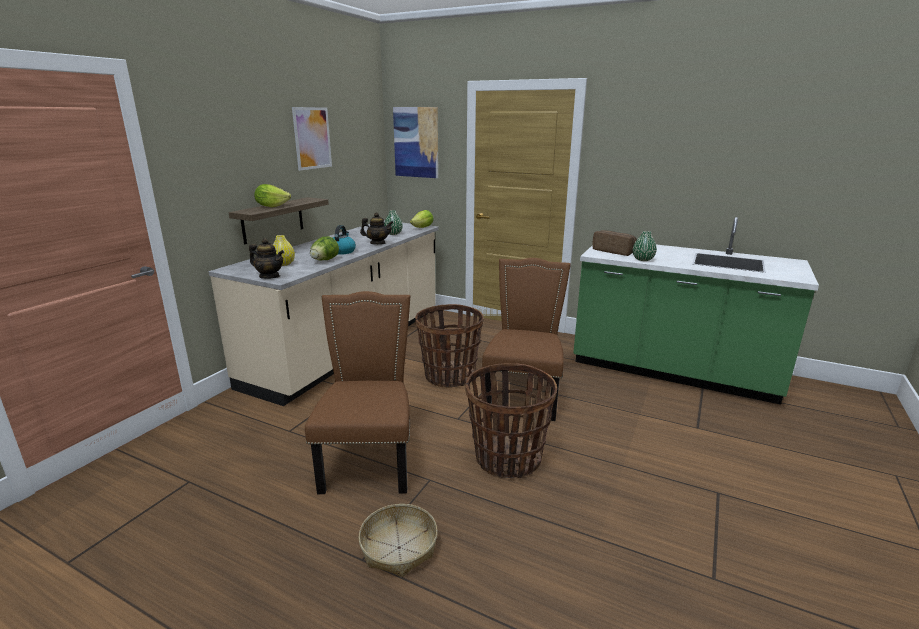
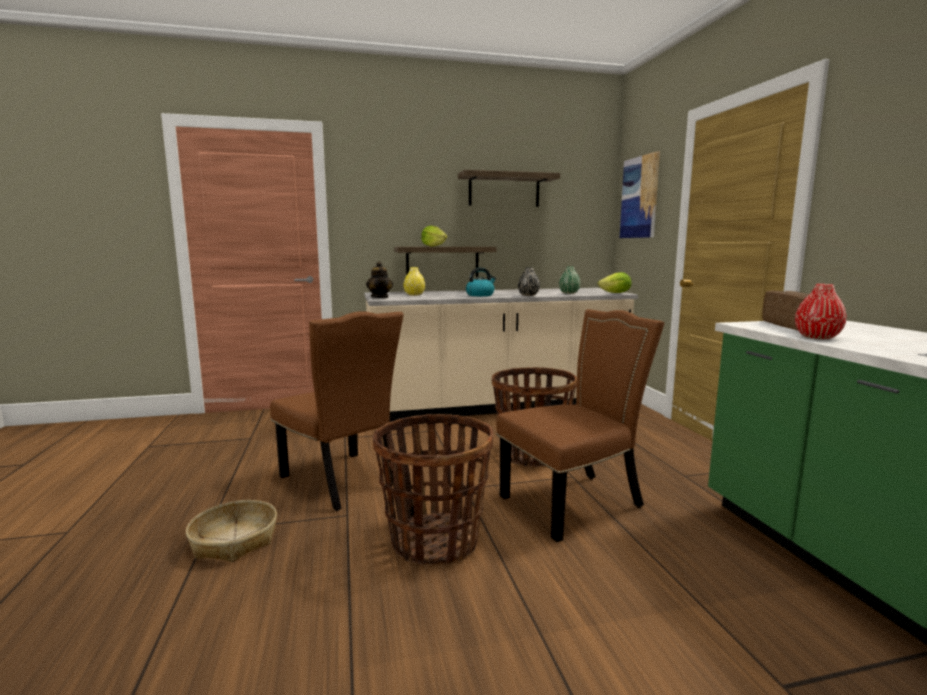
camera: 50 degrees right, 10 degrees down
(312, 138) = (504, 190): picture -> shelf
(324, 260) = (446, 296): lettuce -> none
(369, 462) = (341, 480): brown chair -> brown chair turned 90 degrees clockwise
(377, 243) = (528, 295): teapot -> black vase
(643, 259) = (817, 337): green vase -> red vase

